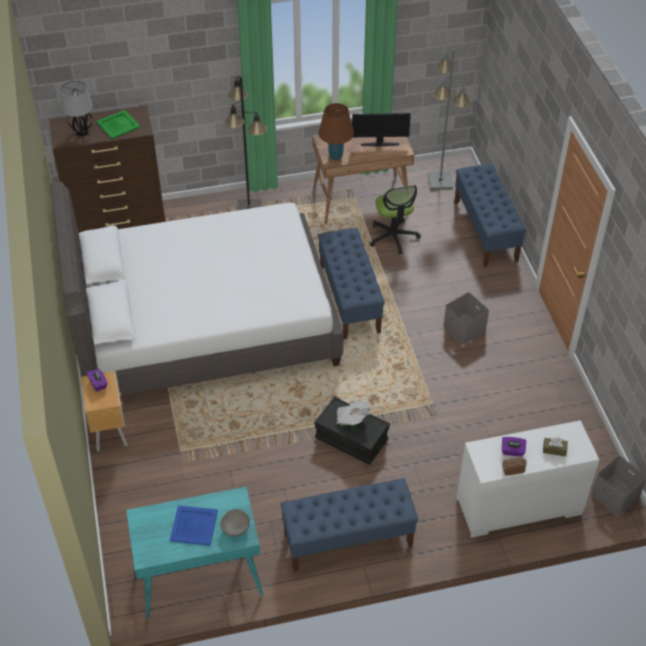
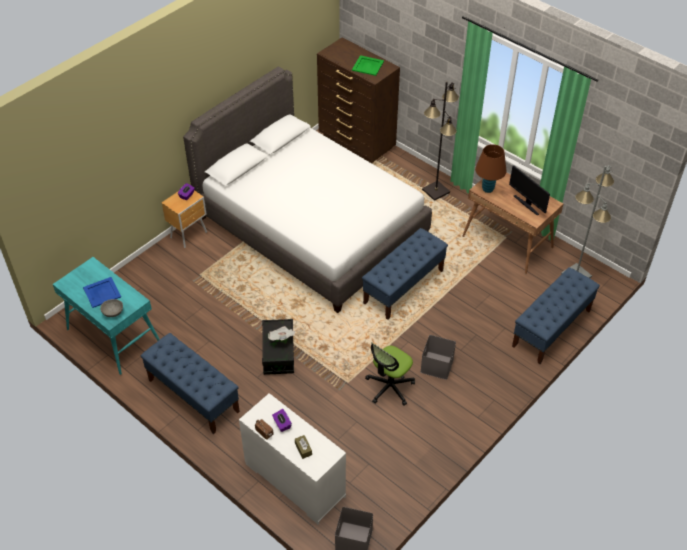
camera: 55 degrees right, 0 degrees up
(81, 131) = (345, 55): table lamp -> none
(393, 237) = (488, 279): office chair -> office chair (389, 387)

